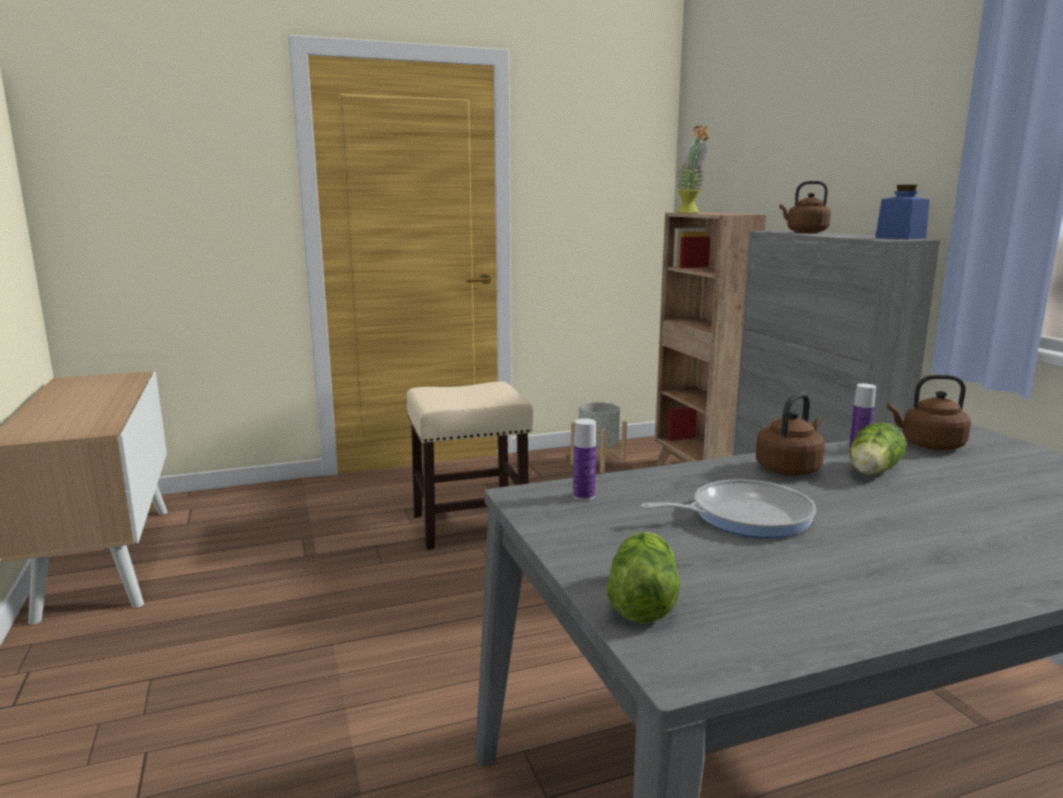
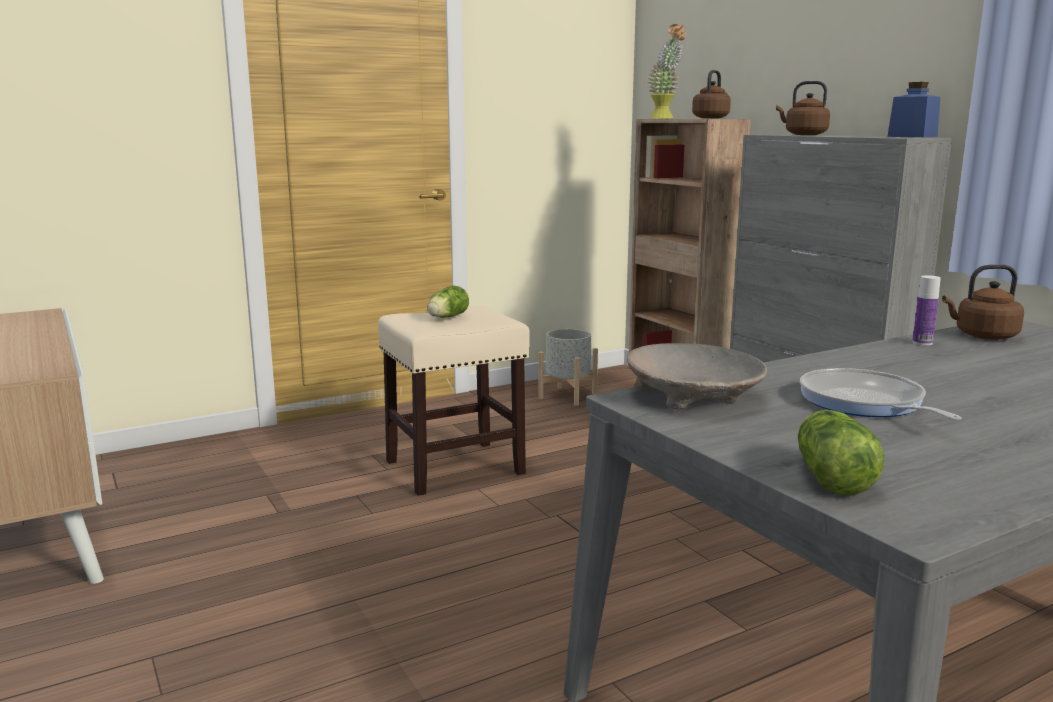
camera: 10 degrees left, 0 degrees up
(583, 496) = (694, 396): bottle -> beige bowl
(744, 516) = (864, 403): frying pan -> frying pan turned 90 degrees counterclockwise
(789, 469) = (872, 362): brown kettle -> brown kettle (711, 118)
(871, 472) = (950, 361): lettuce -> lettuce (446, 317)

